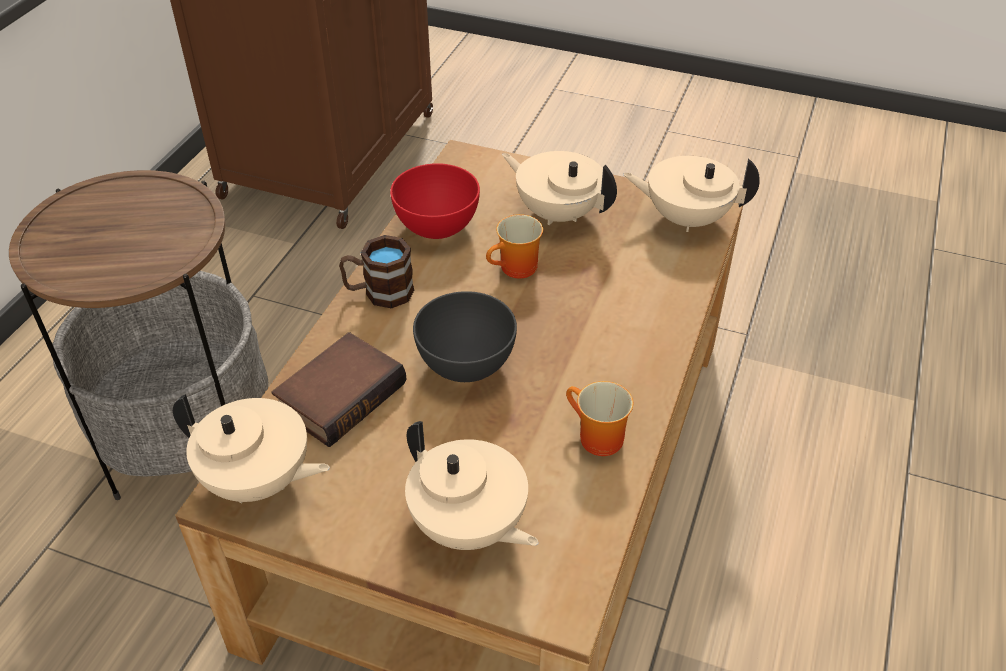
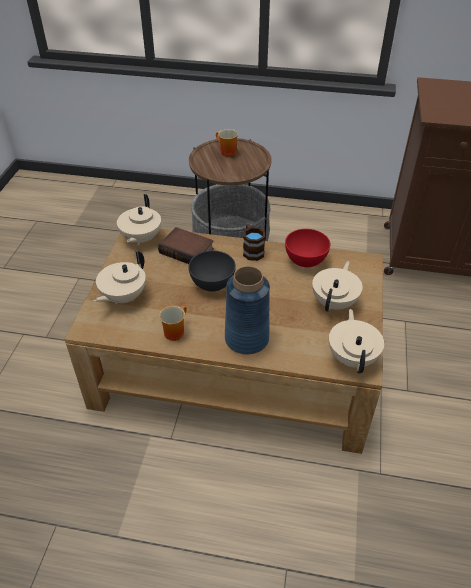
camera: 80 degrees right, 0 degrees up
(517, 270) = (282, 292): mug -> mug (226, 152)
(629, 334) = (246, 338): none -> blue vase

